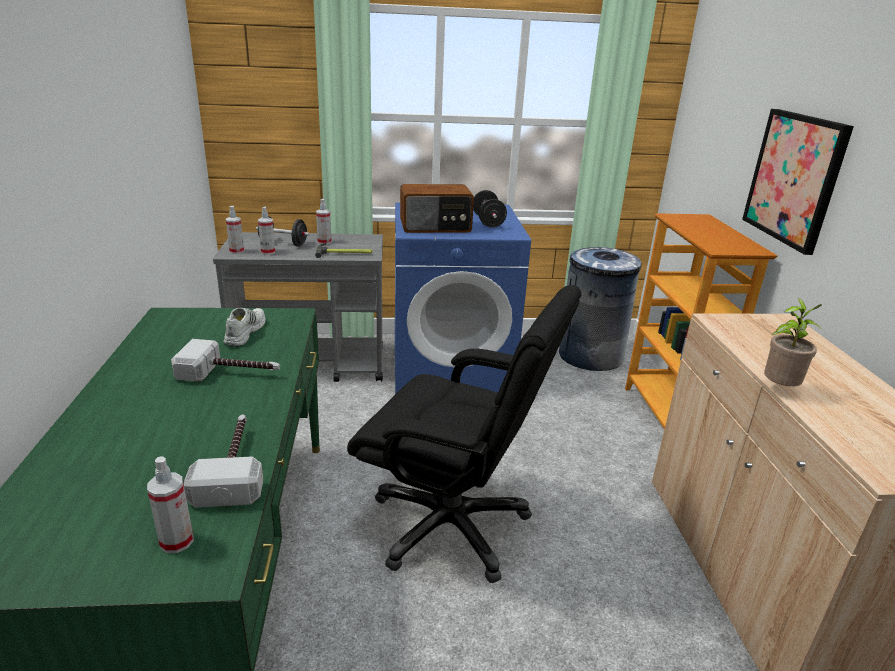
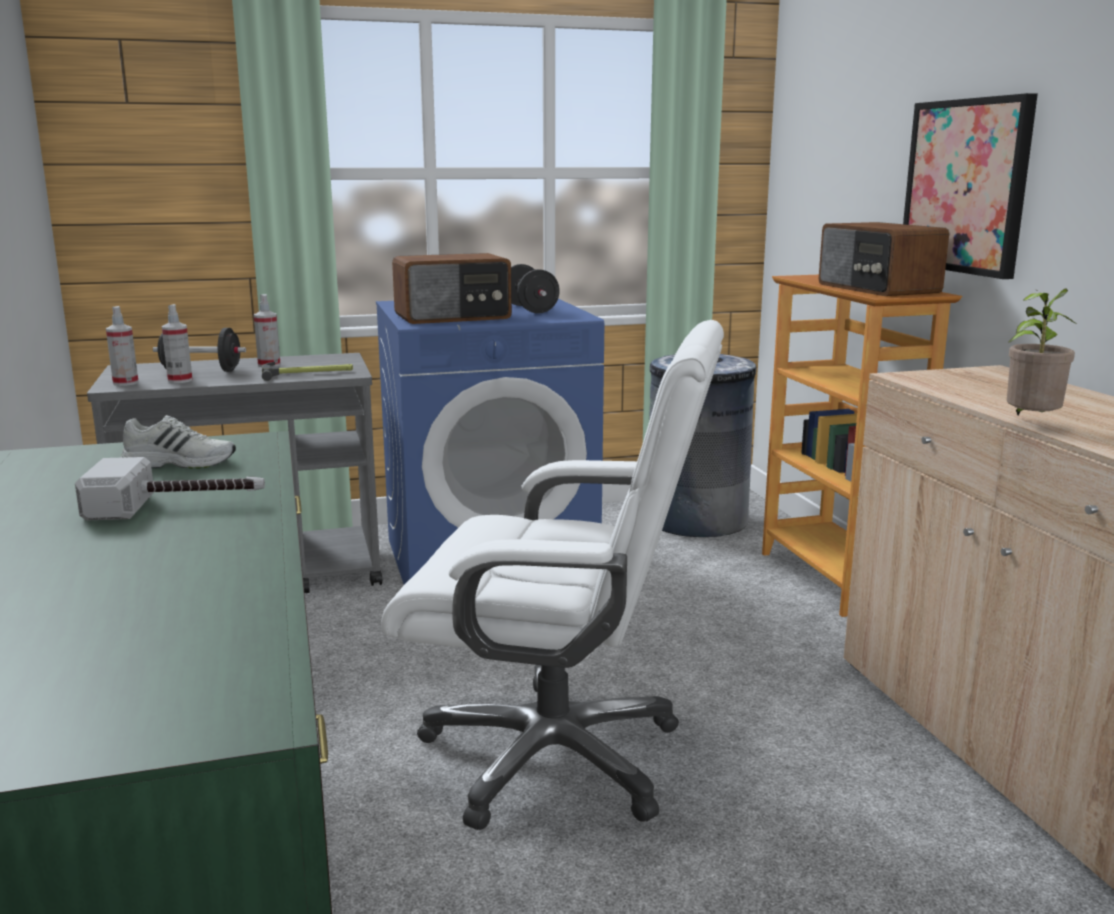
camera: 10 degrees left, 10 degrees down
(177, 541) = (171, 692): spray bottle -> none
(234, 466) = (234, 601): hammer -> none
(244, 332) = (180, 463): white shoe -> white shoe turned 90 degrees clockwise
(452, 525) = (556, 755): black office chair -> white office chair
(720, 239) = (876, 288): none -> radio

